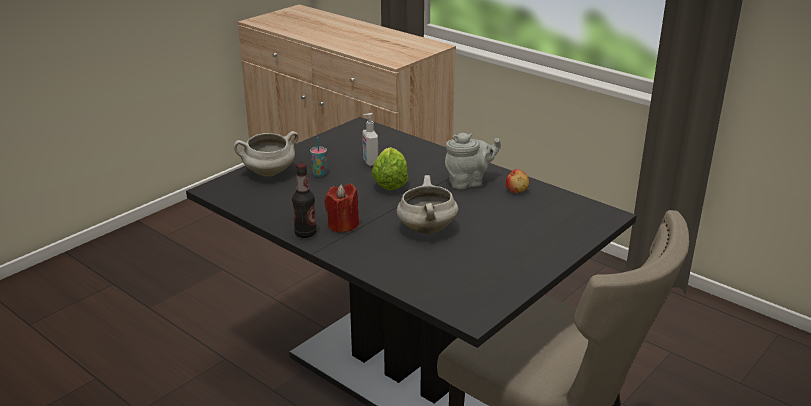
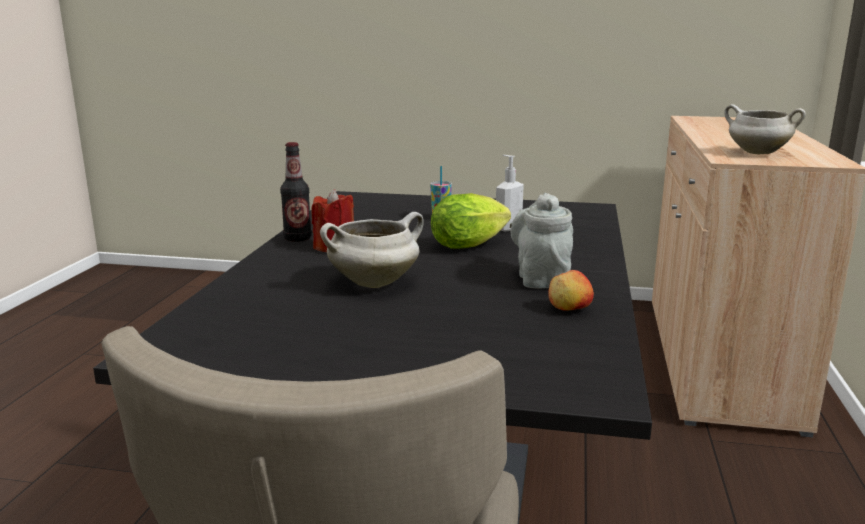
camera: 60 degrees right, 10 degrees down
(268, 173) = (412, 203): white cooking pot -> white cooking pot (757, 153)
(469, 182) = (542, 278): grey teapot -> grey teapot turned 135 degrees counterclockwise

